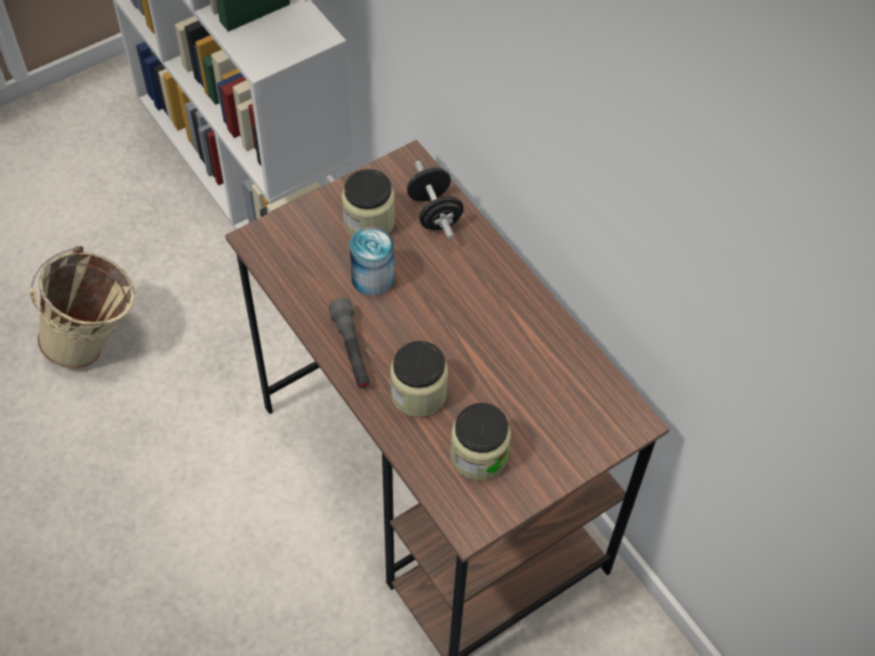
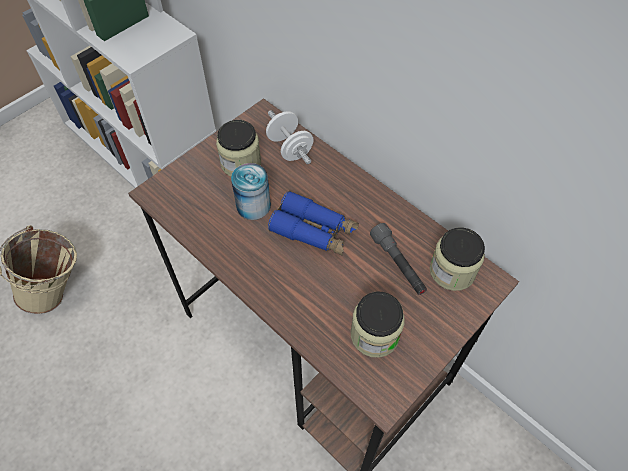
camera: 10 degrees left, 0 degrees up
(351, 351) = (249, 267): grey flashlight -> grey flashlight (398, 264)
(418, 393) = (312, 292): jar -> jar (452, 271)
(434, 213) = (290, 148): black dumbbell -> white dumbbell
(438, 322) = (314, 231): none -> blue binoculars

